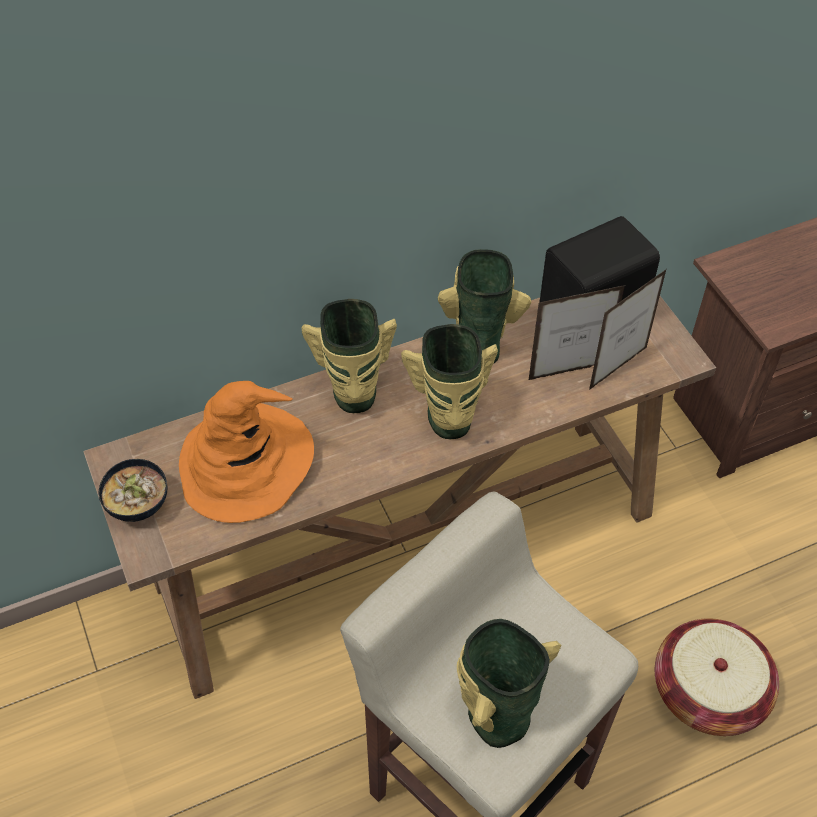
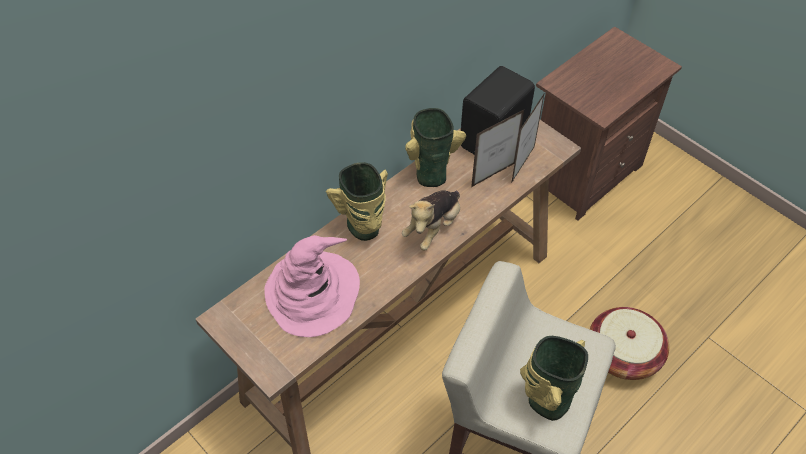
camera: 20 degrees left, 0 degrees up
(140, 505) = (252, 342): bowl -> none
(246, 463) = (312, 293): orange hat -> pink hat
(449, 421) = (433, 227): vase -> plush toy

